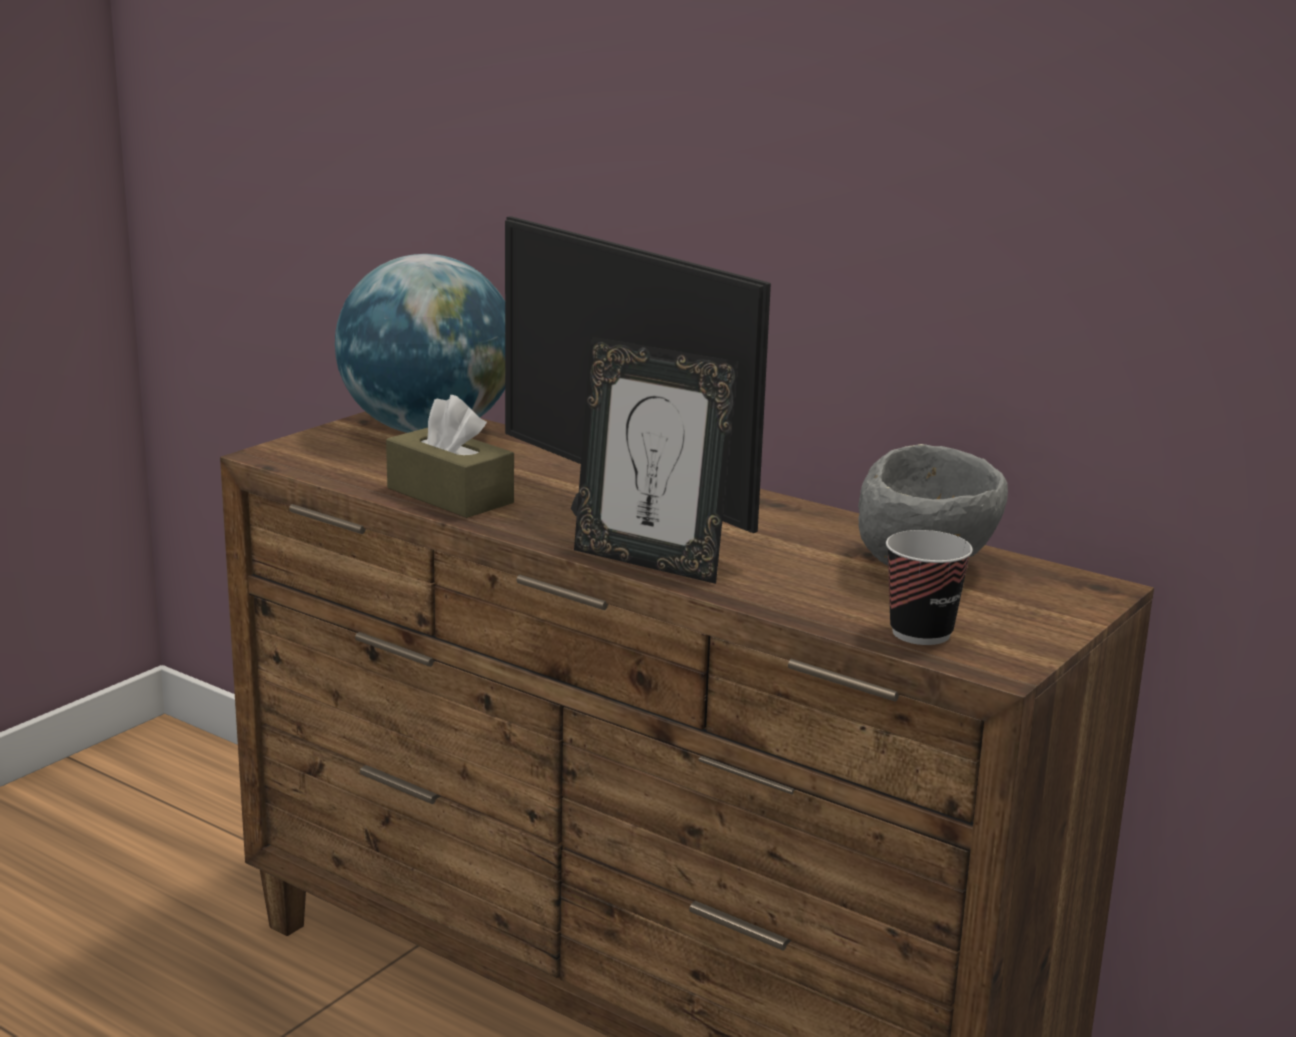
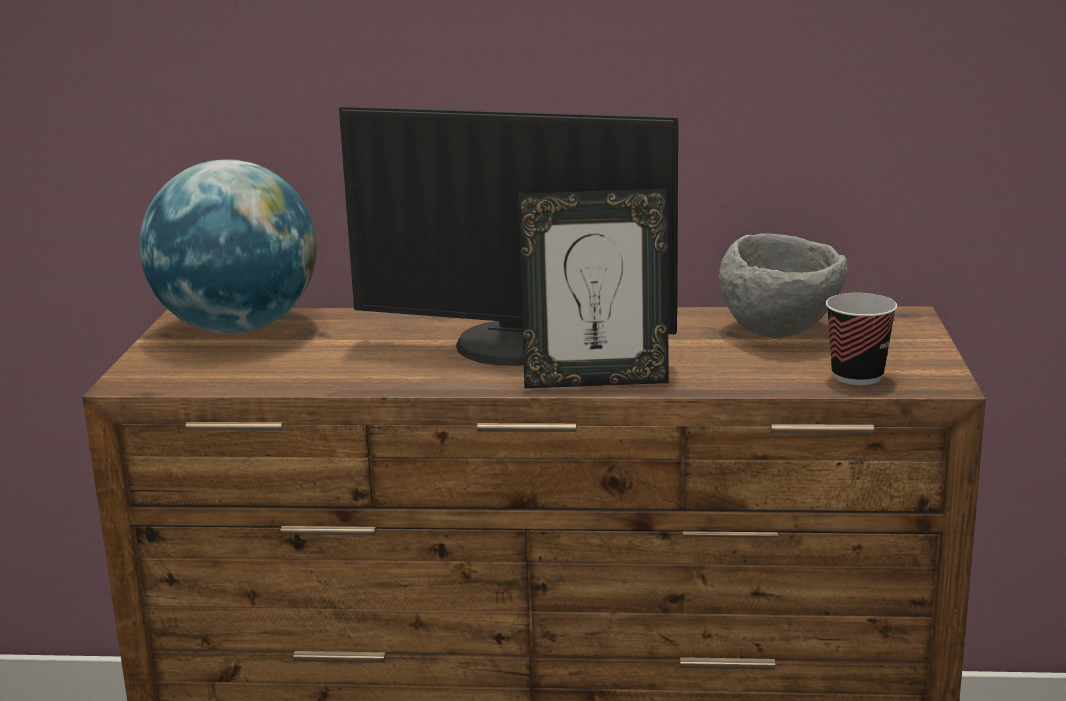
camera: 30 degrees left, 0 degrees up
(450, 495) = (351, 374): brown tissue box -> none

